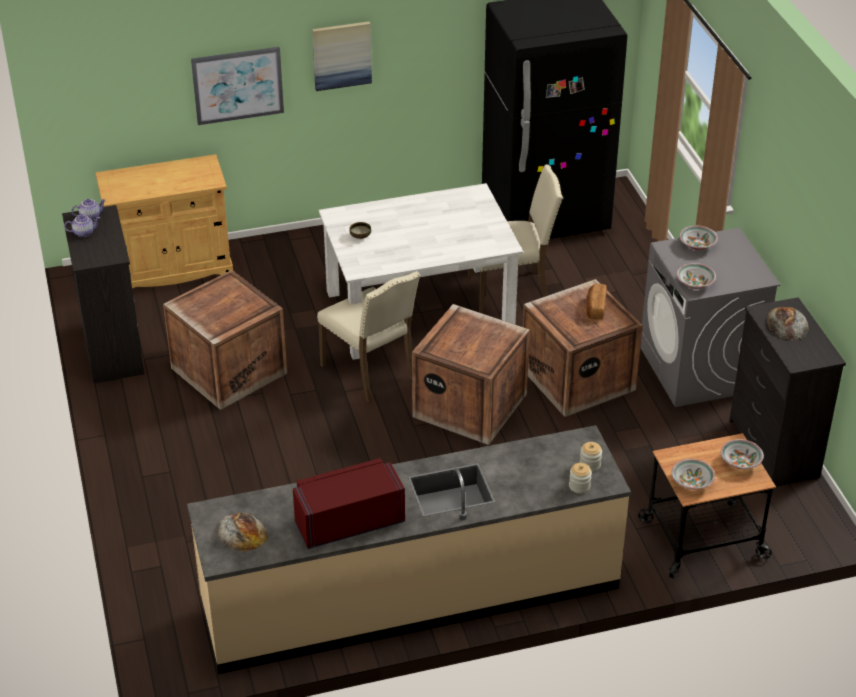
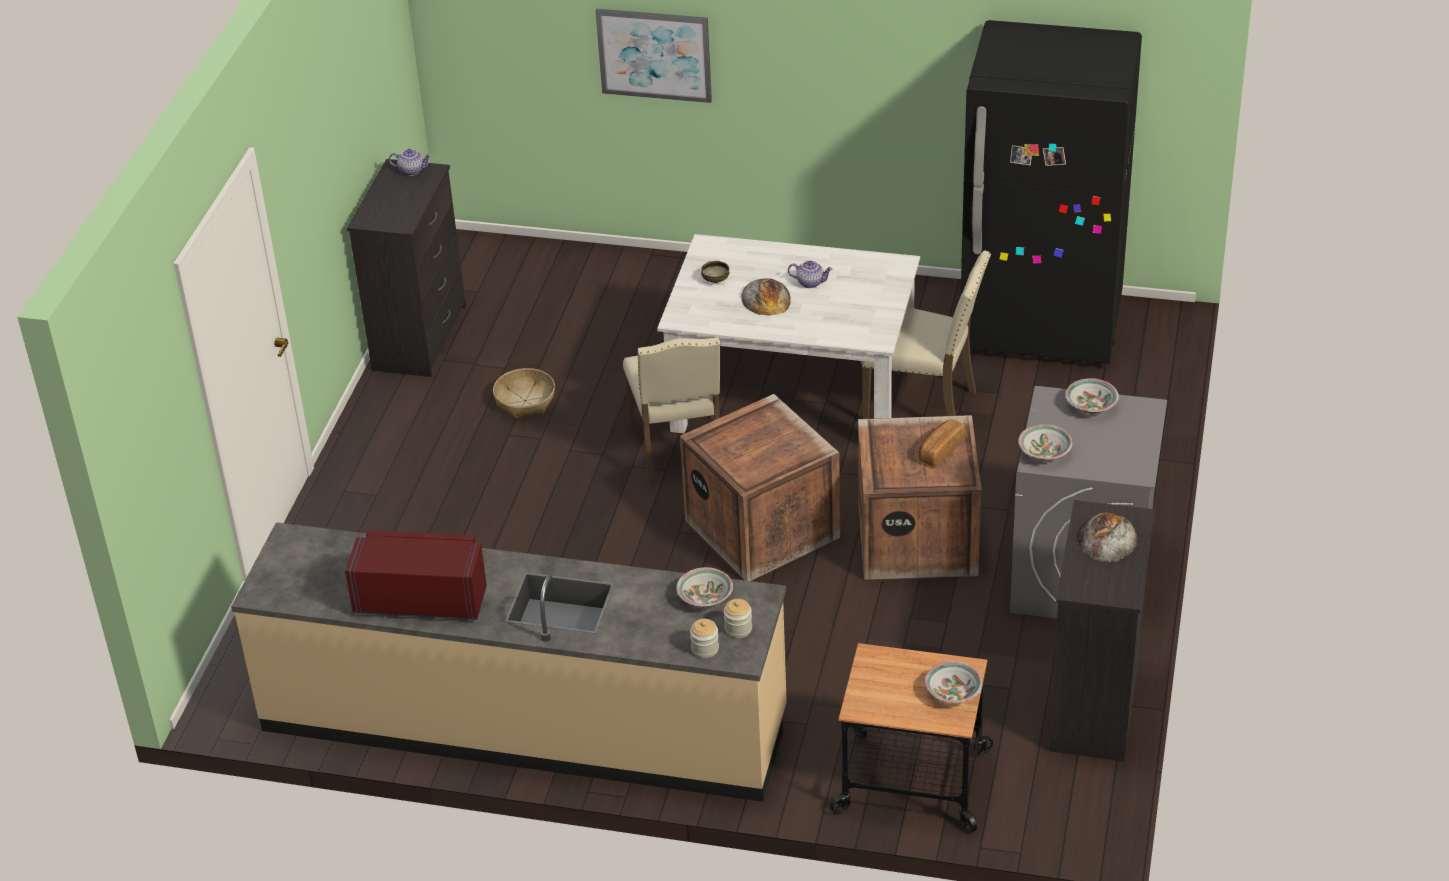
camera: 30 degrees right, 0 degrees up
(84, 232) = (391, 187): teapot -> teapot (810, 282)
(171, 268) = (551, 263): beige cabinet -> none
(229, 369) = (525, 400): crate -> basket
(241, 532) = (305, 572): bread -> bread (766, 298)
(342, 55) = (789, 46): picture -> none
(692, 482) = (873, 695): bowl -> bowl (705, 598)

